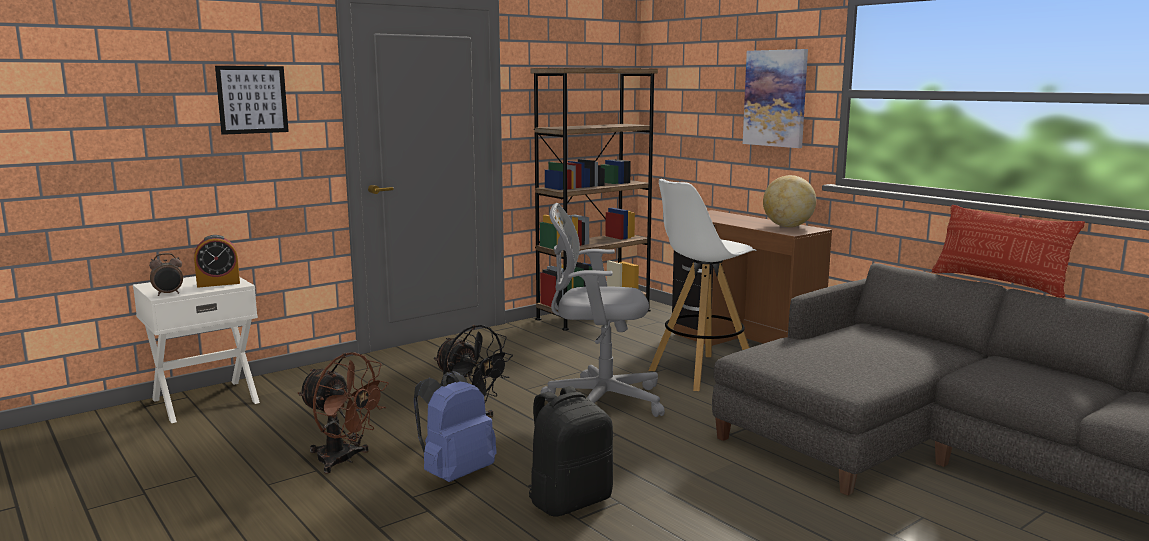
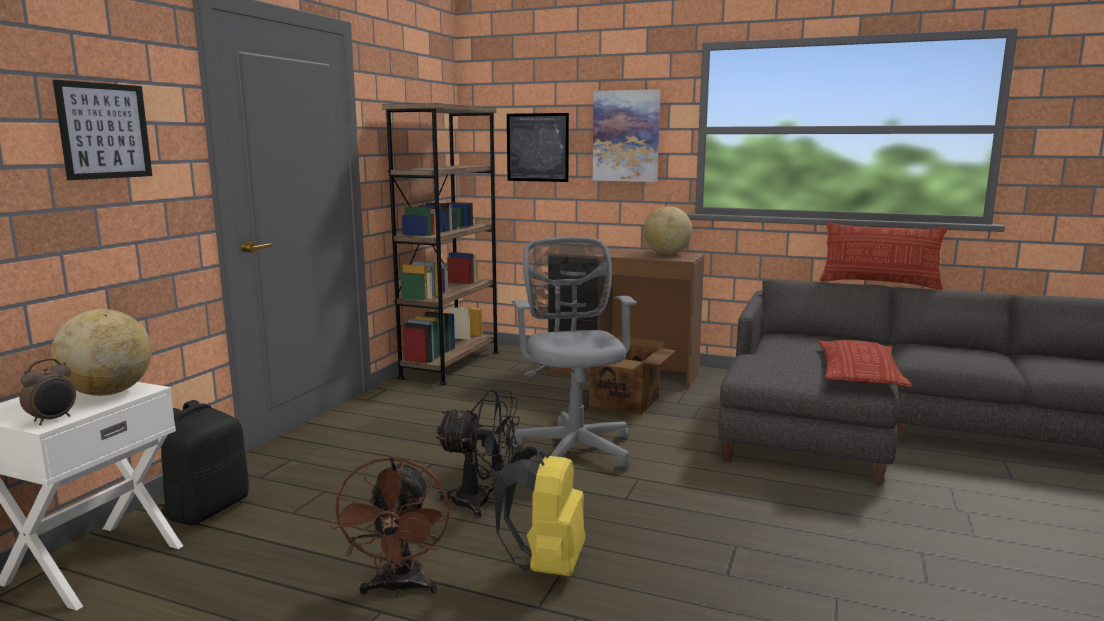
camera: 30 degrees left, 0 degrees up
(218, 283) = (109, 393): alarm clock -> globe
(343, 460) = (399, 588): brown fan -> brown fan turned 90 degrees clockwise
(455, 474) = (546, 565): blue backpack -> yellow backpack
(570, 501) = (694, 559): black backpack -> black backpack (206, 508)
(599, 399) = (574, 448): grey office chair -> grey office chair turned 105 degrees clockwise
(700, 108) = (537, 147): none -> picture
(701, 372) = (623, 402): white stool -> cardboard box
(869, 373) = (859, 373): none -> pillow

